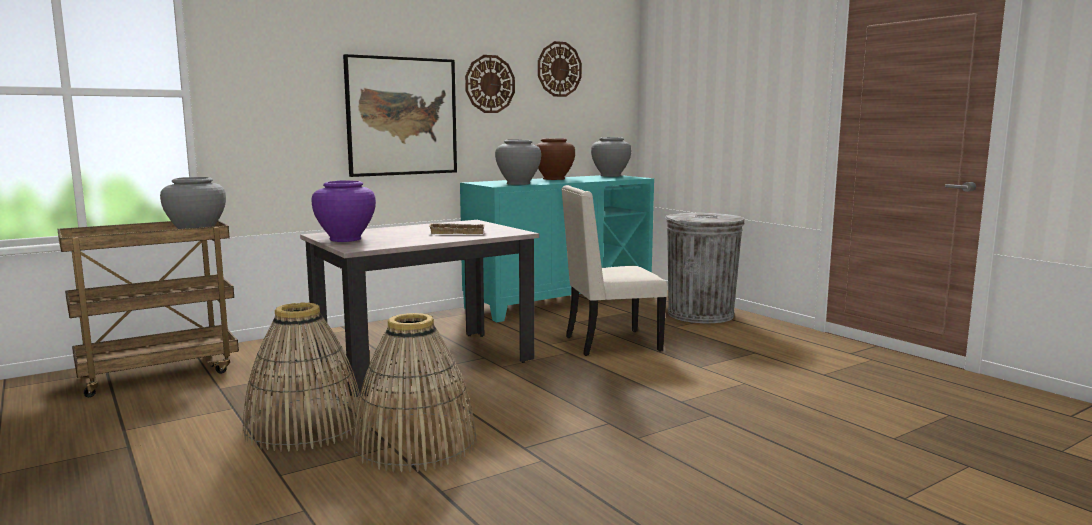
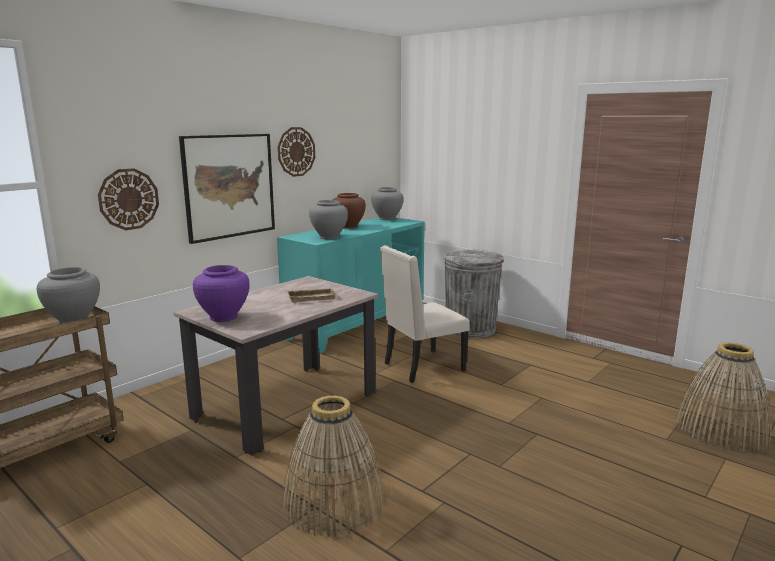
camera: 15 degrees left, 5 degrees up
(305, 426) = (227, 496): basket -> basket (721, 429)
(559, 69) = (346, 134): wall clock -> wall clock (128, 199)

